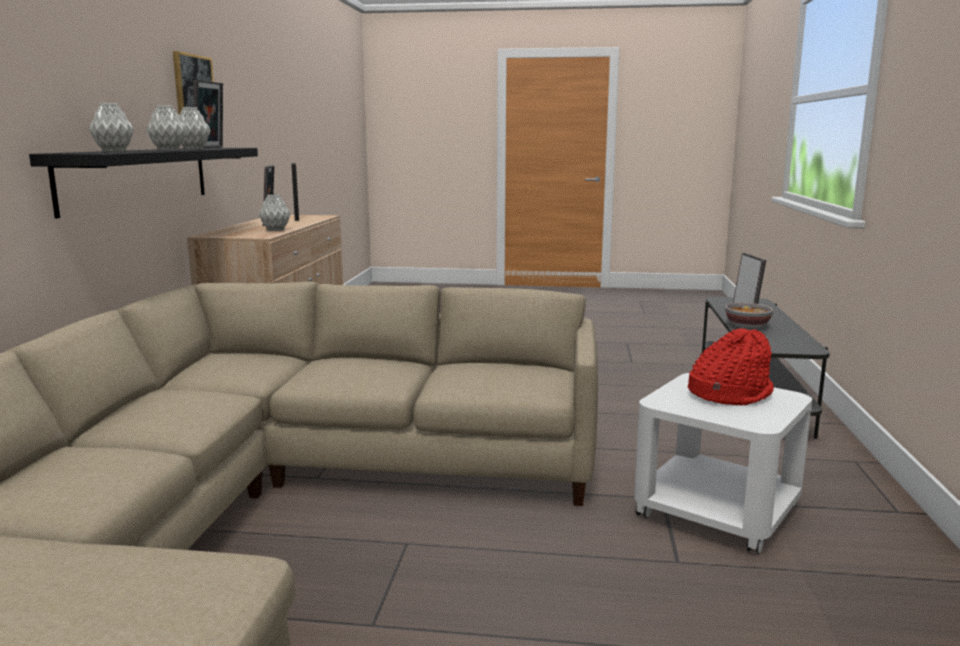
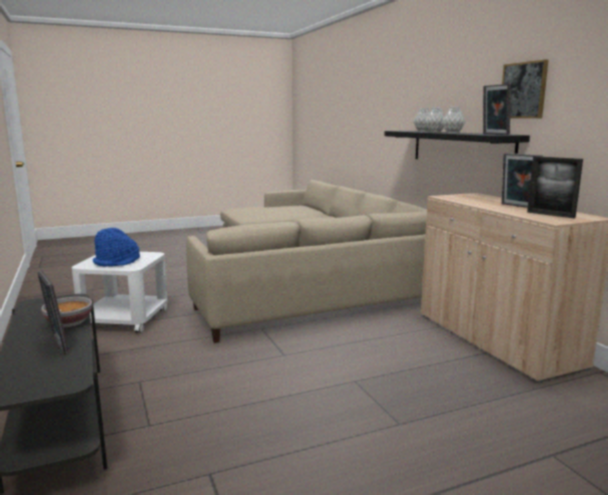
camera: 150 degrees right, 0 degrees up
(275, 230) = (469, 201): grey vase -> none
(729, 394) = (117, 262): red hat -> blue hat

